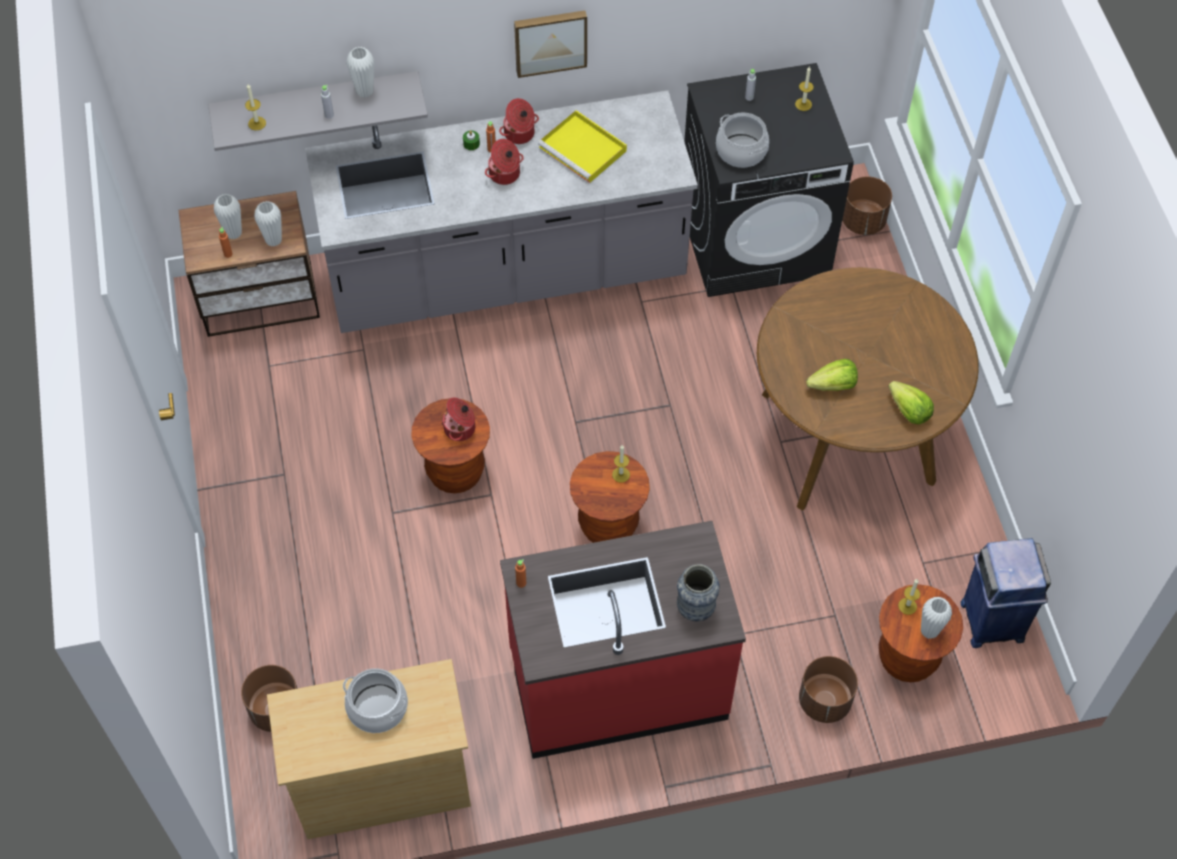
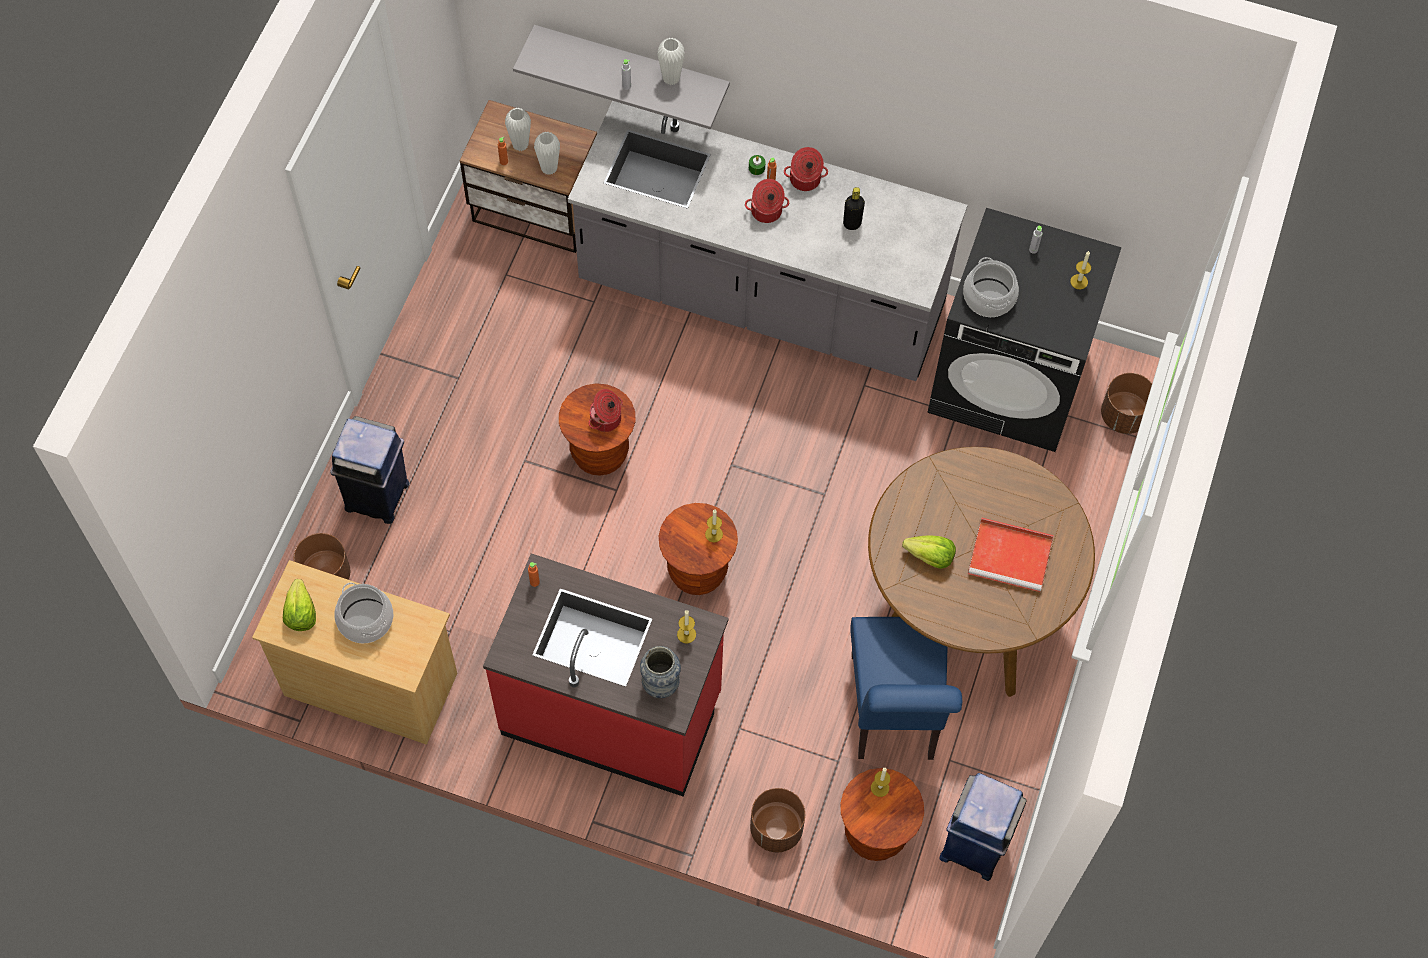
camera: 30 degrees right, 5 degrees up
(257, 123) = (562, 63): candle -> candle (686, 634)
(278, 614) = (378, 496): none -> blue trash can
(550, 41) = (859, 111): picture -> none
(584, 149) = (852, 223): yellow tray -> black bottle
(852, 551) = (894, 714): none -> blue chair
(897, 350) = (1012, 556): none -> red tray
(908, 411) = (980, 617): lettuce -> lettuce (301, 613)
(929, 631) = (883, 820): white vase -> none

